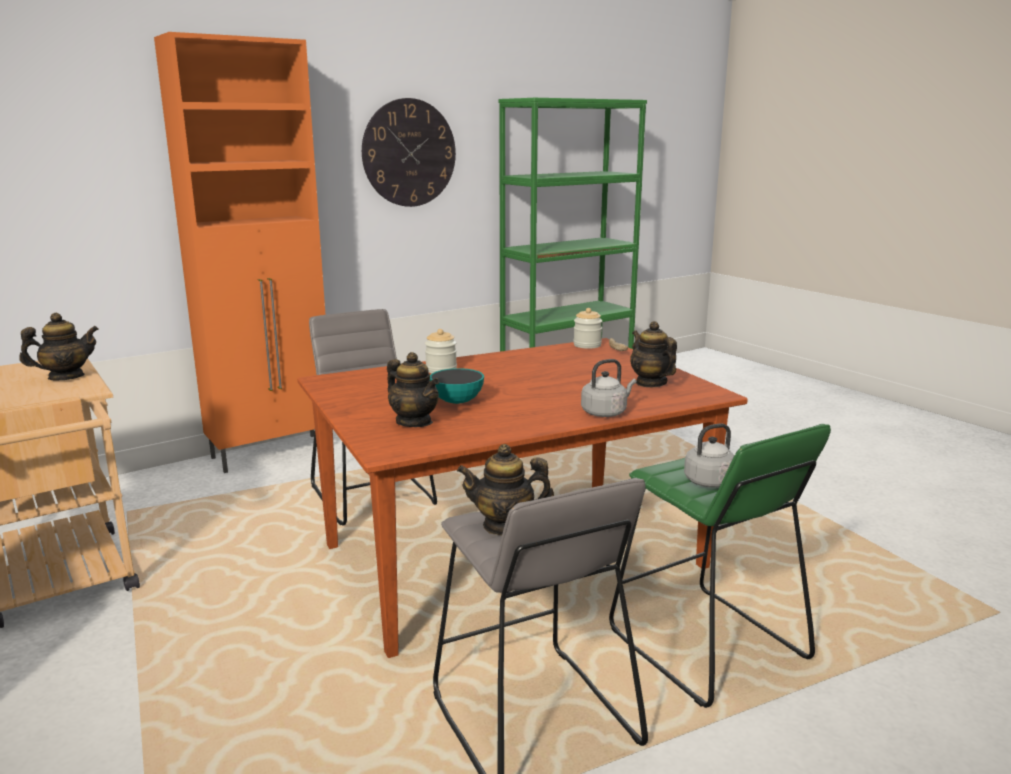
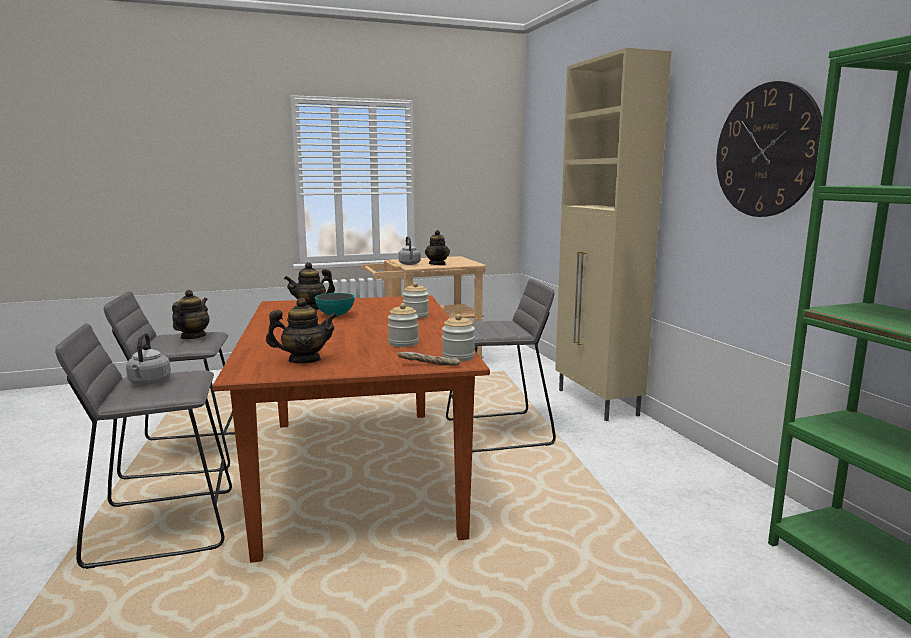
camera: 105 degrees right, 5 degrees down
(273, 453) = (597, 403): orange cabinet -> beige cabinet
(561, 362) = (403, 343): none -> jar
(606, 412) = (257, 340): grey kettle -> grey kettle (409, 264)
(705, 645) = (163, 526): green stool -> grey stool

